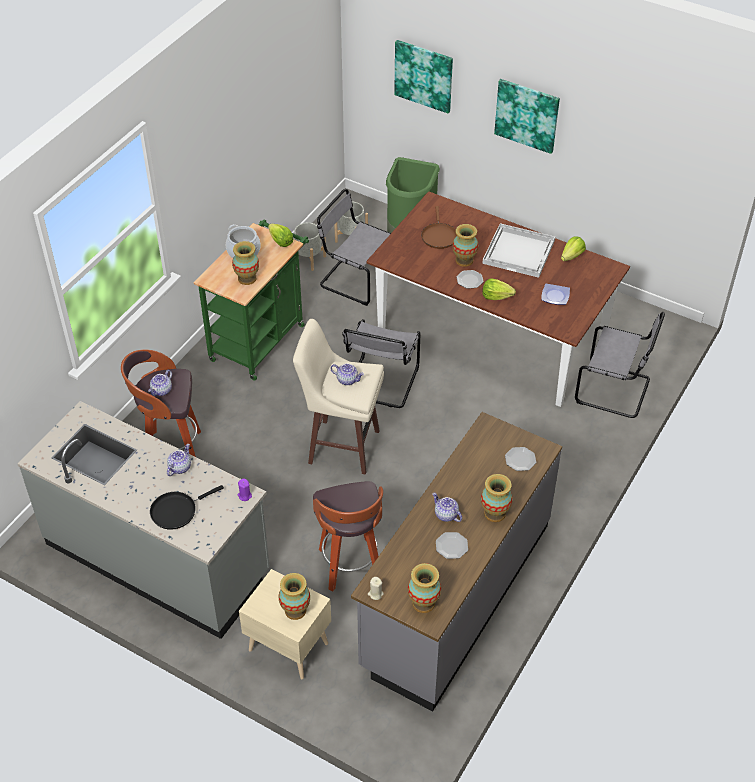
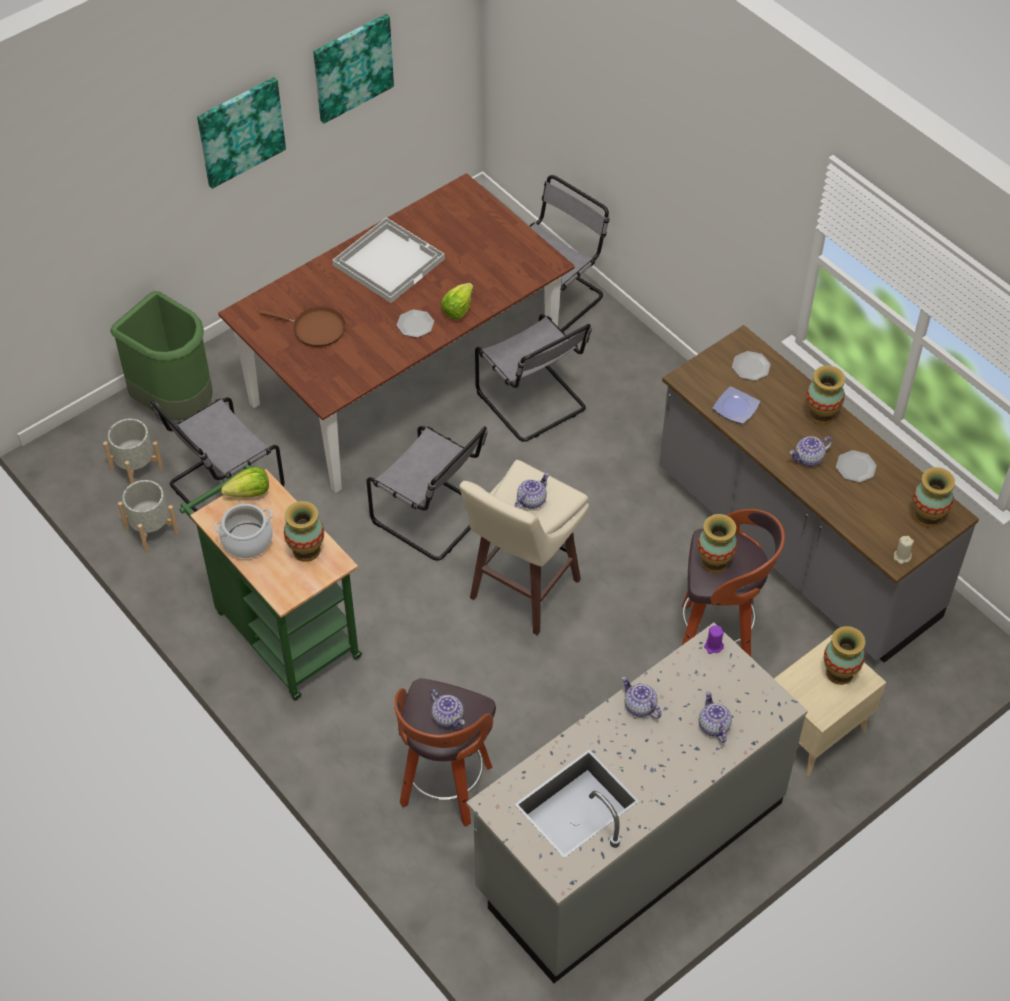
camera: 70 degrees left, 5 degrees up
(177, 511) = (713, 726): black frying pan -> teapot
(424, 75) = (95, 200): picture -> picture (352, 67)
(464, 260) = (376, 318): vase -> vase (714, 561)
(508, 407) = (534, 403): none -> grey chair
(555, 296) = (485, 255): plate -> plate (737, 407)
(572, 256) = (423, 217): lettuce -> none

